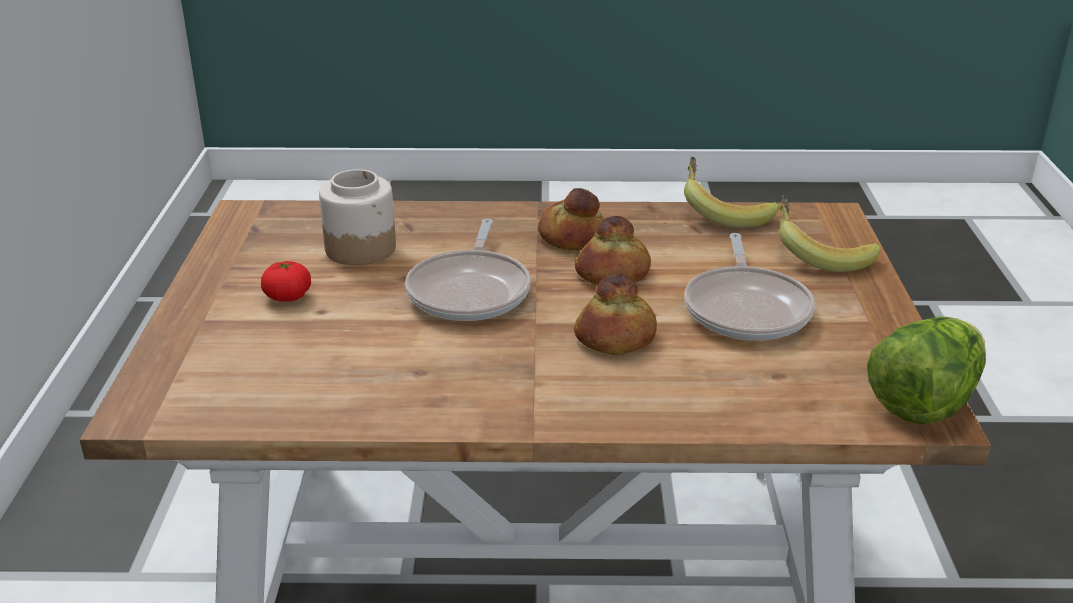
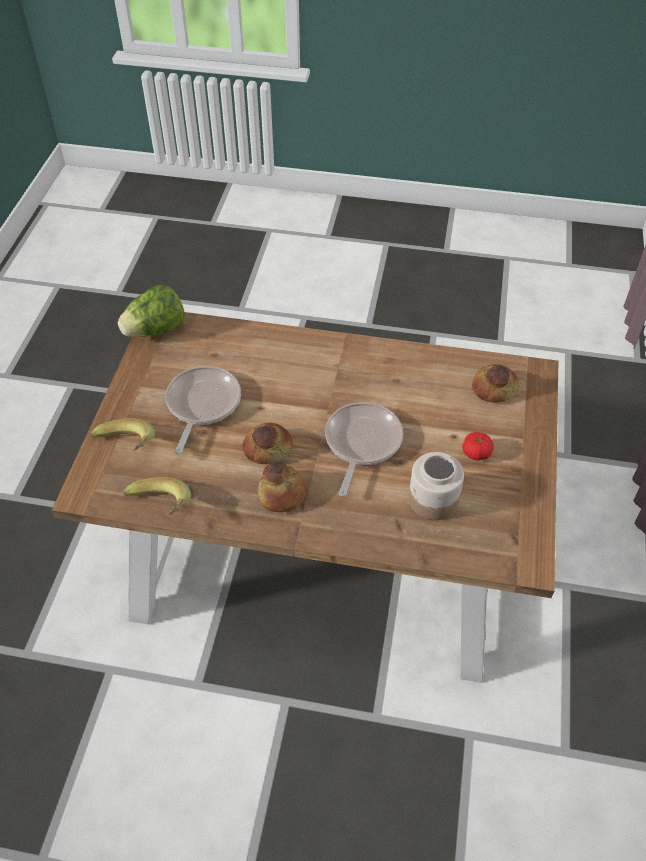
camera: 170 degrees left, 20 degrees up
(616, 337) = (286, 391): bread -> bread (493, 388)

